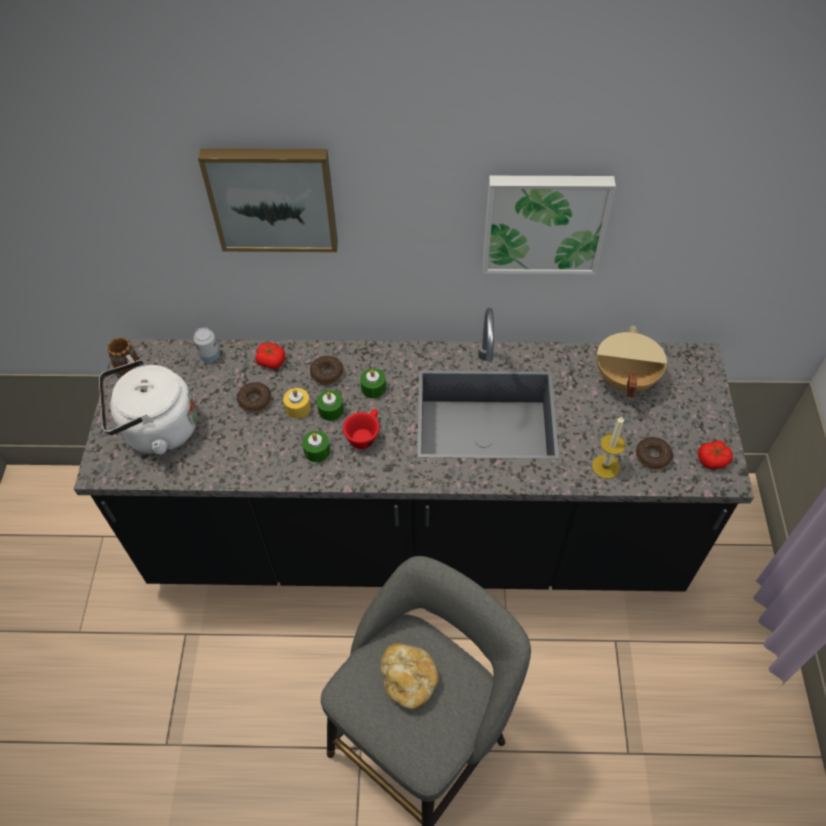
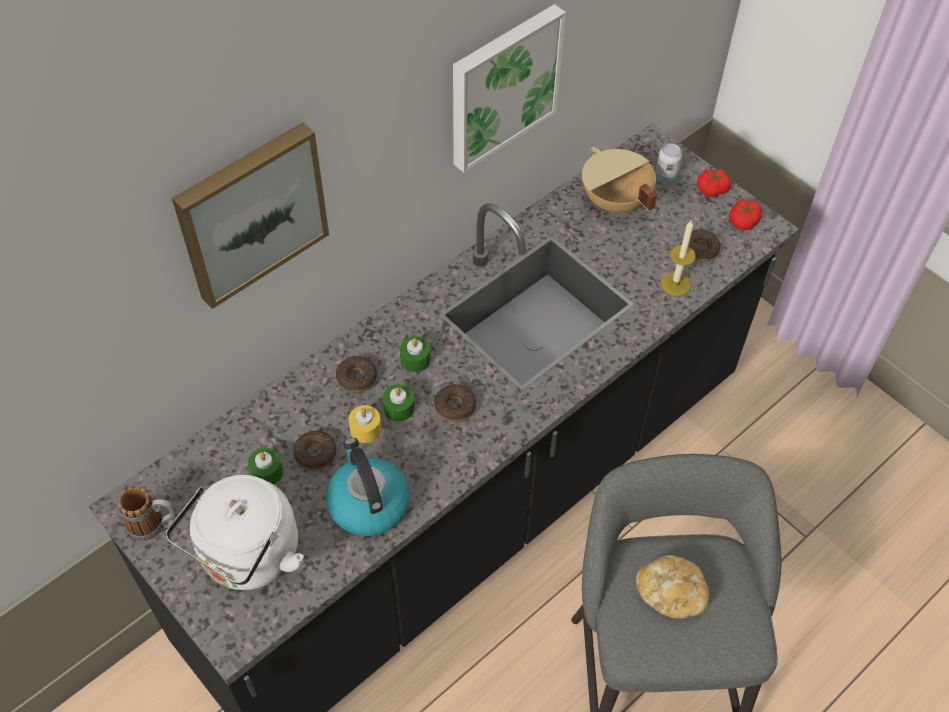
camera: 45 degrees left, 0 degrees up
(210, 356) = (218, 447): can -> can (665, 177)
(250, 452) = (368, 503): none -> kettle
(271, 361) = (288, 406): tomato -> tomato (712, 189)
(317, 451) = (428, 453): green candle -> green candle (267, 472)
(364, 435) = (455, 407): red cup -> donut

